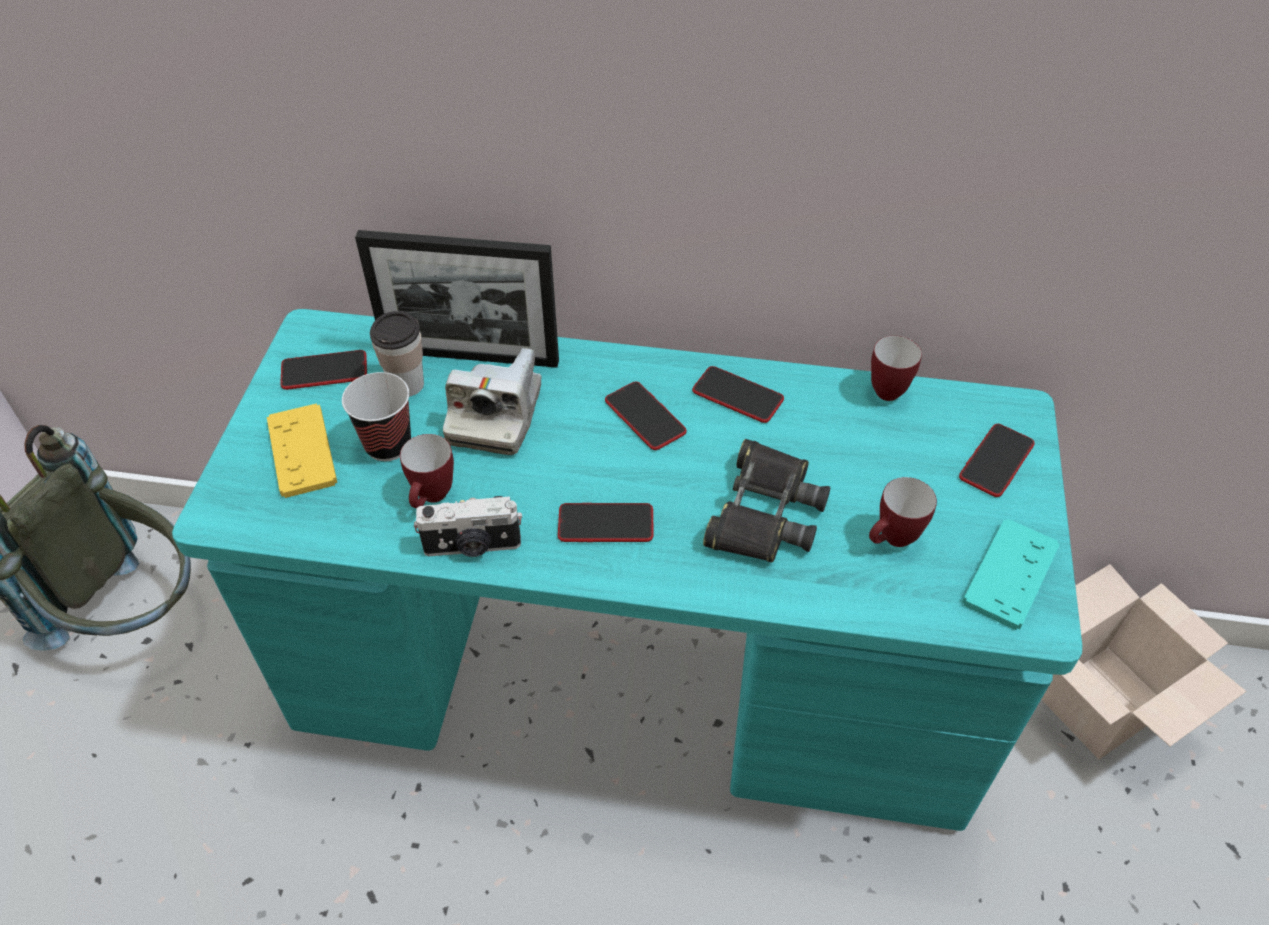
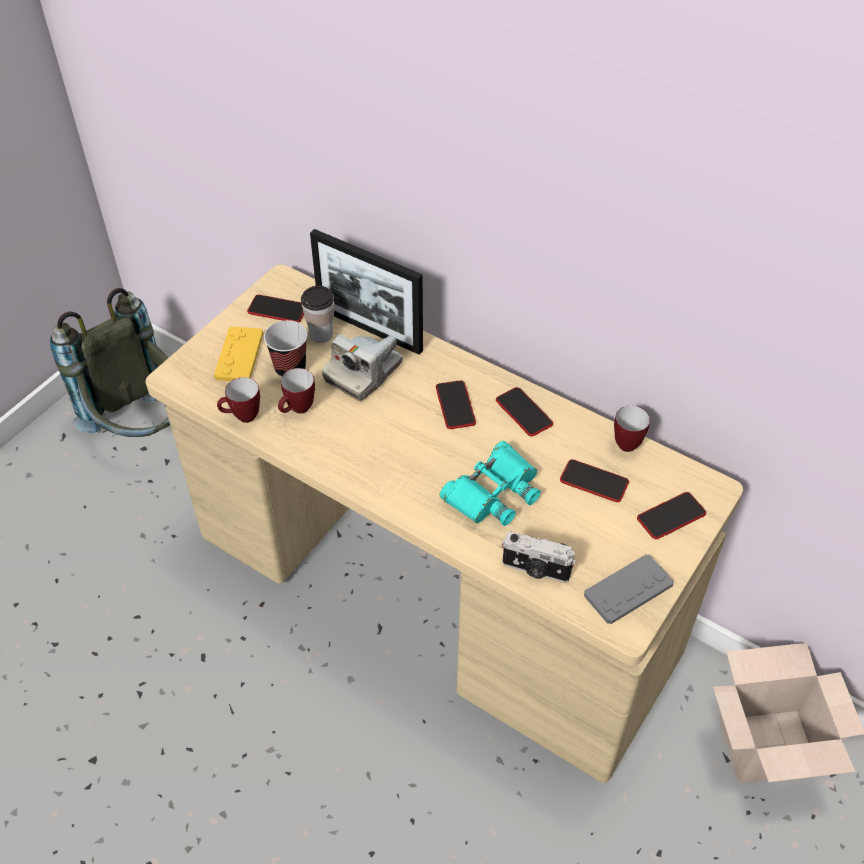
camera: 25 degrees right, 0 degrees up
(472, 547) = (305, 447): camera -> camera (535, 570)
(605, 524) = (391, 463): phone -> phone (594, 481)
(634, 683) = (432, 596): turquoise desk -> beige desk
(764, 512) = (493, 492): black binoculars -> turquoise binoculars
(892, 541) = (564, 540): mug -> mug (242, 417)
(1010, 575) = (628, 590): turquoise game controller -> grey game controller

